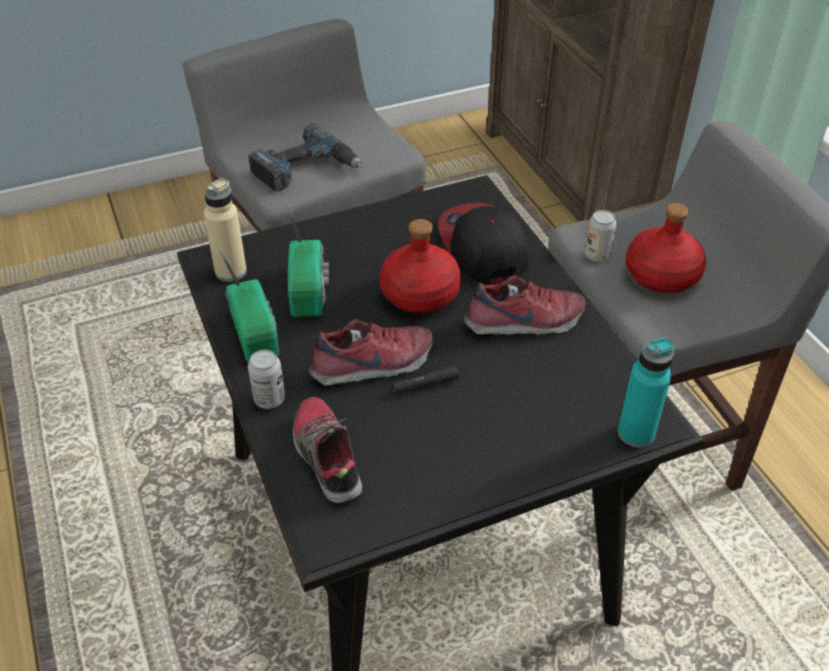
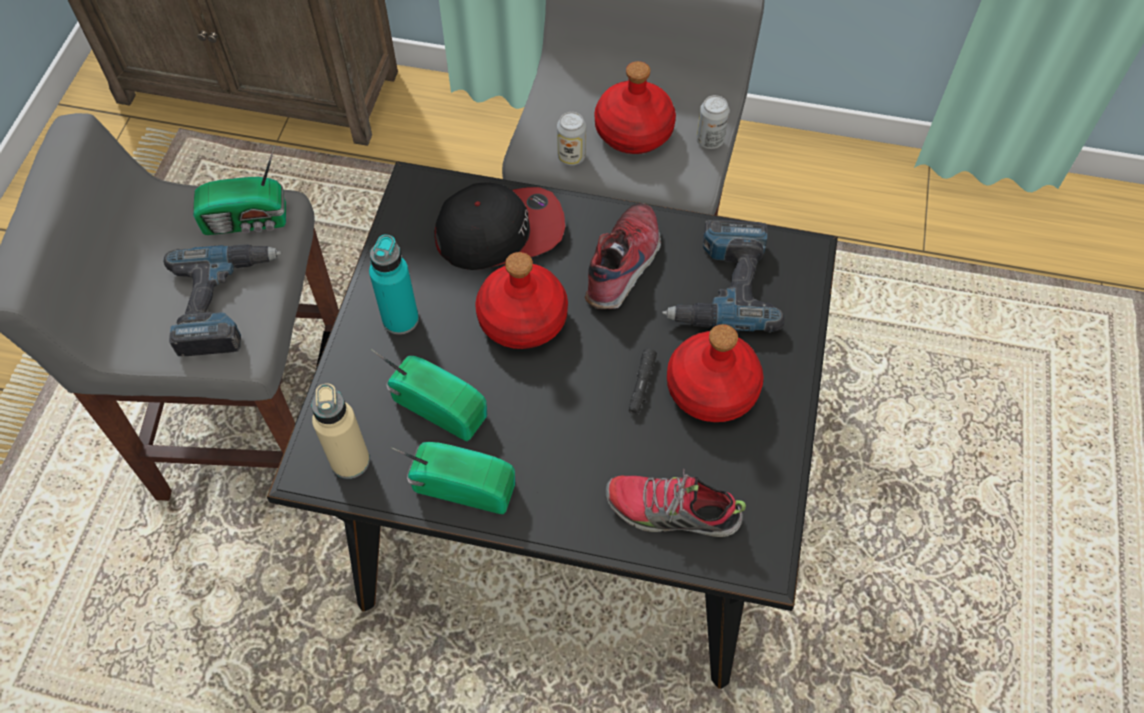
camera: 55 degrees left, 15 degrees up
(269, 399) = (564, 521): can -> can (709, 140)
(373, 366) = (587, 412): shoe -> none
(375, 147) = (248, 221): none -> radio
(461, 427) = (710, 389): none -> red bottle
(482, 246) = (500, 231): cap -> cap turned 150 degrees clockwise
(566, 387) = (721, 285): none -> power drill
(636, 433) = (803, 273): turquoise bottle -> turquoise bottle (400, 319)

